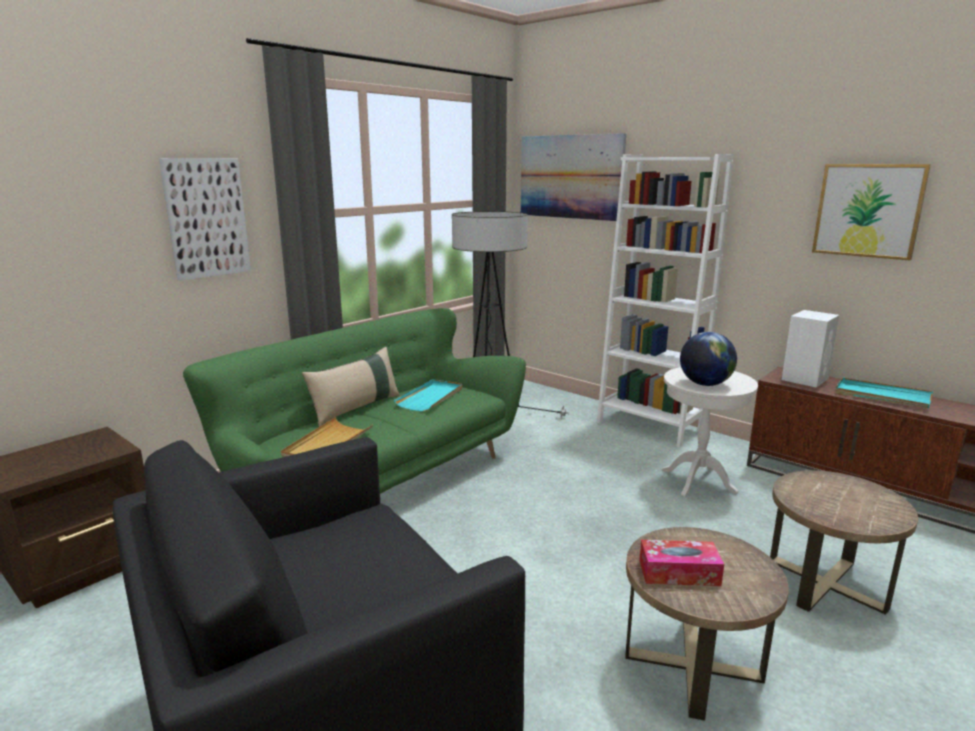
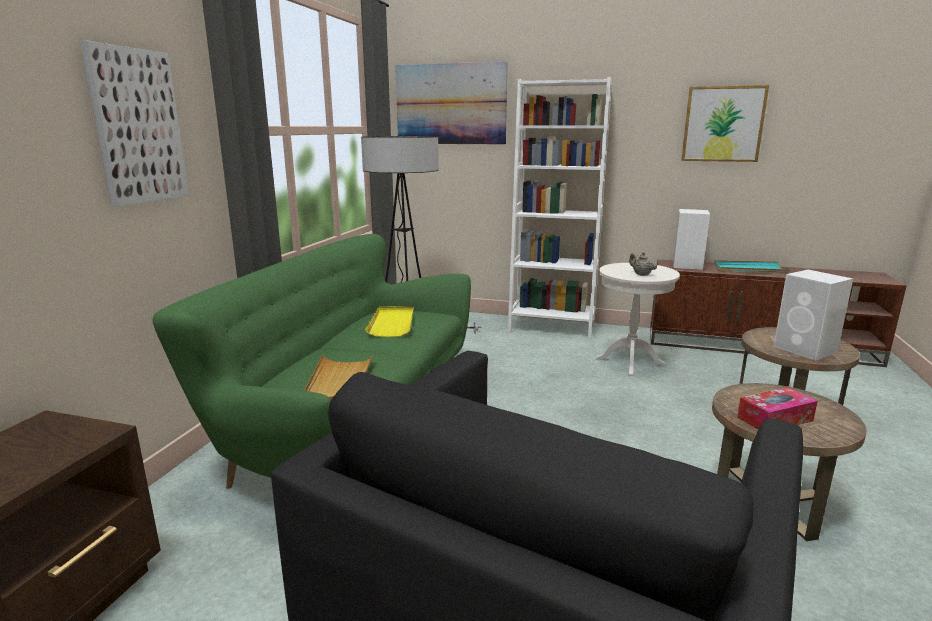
camera: 25 degrees left, 0 degrees up
(356, 408) = (323, 345): beige pillow -> none
(430, 397) = (392, 323): turquoise tray -> yellow tray
(705, 384) = (641, 274): globe -> beige teapot
(840, 508) = (806, 350): none -> white speaker

